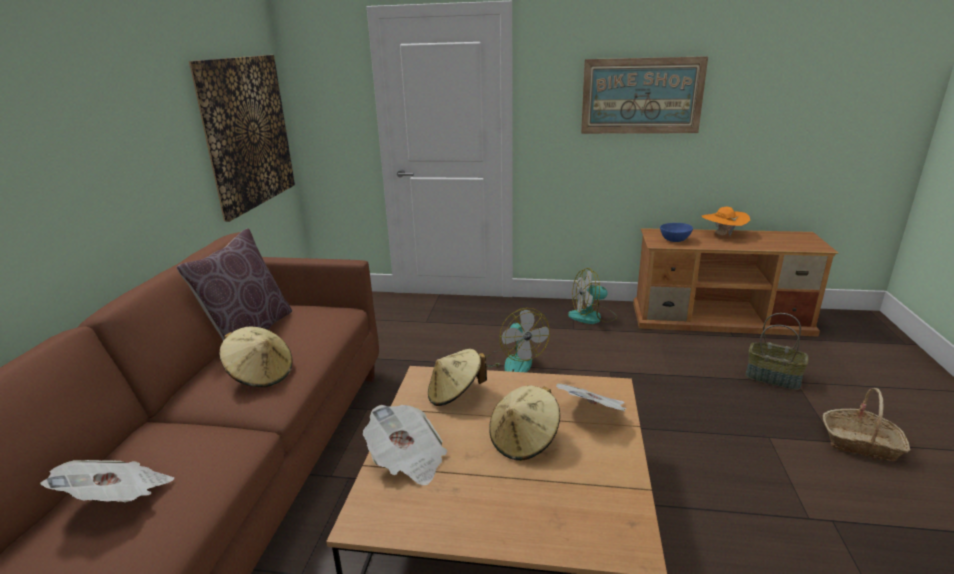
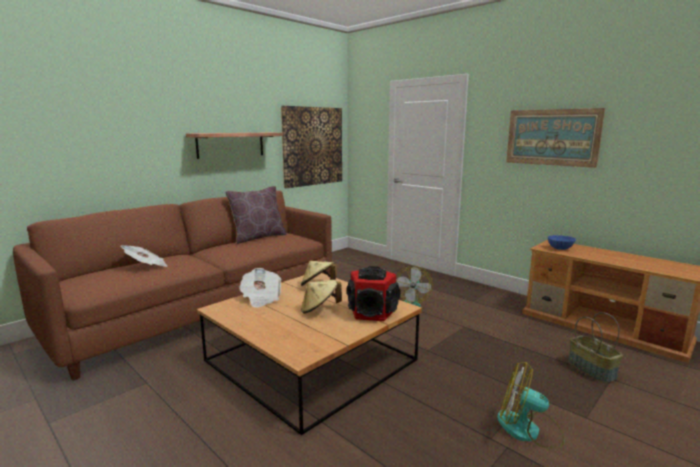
camera: 35 degrees right, 10 degrees down
(125, 160) = (231, 145): none -> shelf
(261, 375) = (240, 250): beige hat -> none
(592, 317) = (495, 299): fan -> fan (528, 430)
(593, 413) = (372, 312): newspaper -> speaker
(722, 235) = (609, 253): orange hat -> none
(861, 443) = (609, 427): basket -> none

